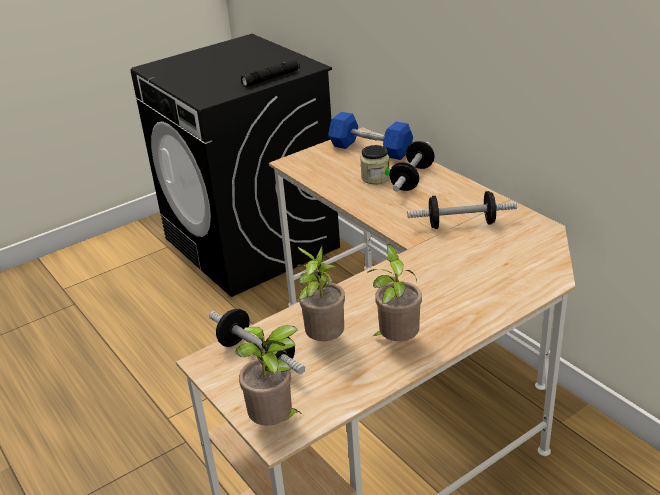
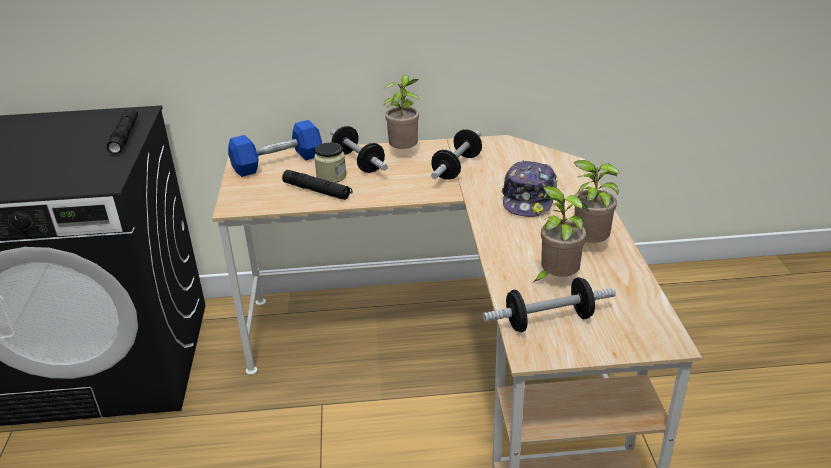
camera: 60 degrees left, 0 degrees up
(275, 423) = (650, 337): potted plant -> potted plant (404, 152)
(347, 181) = (317, 191): none -> black flashlight
(449, 280) = (529, 199): none -> cap

